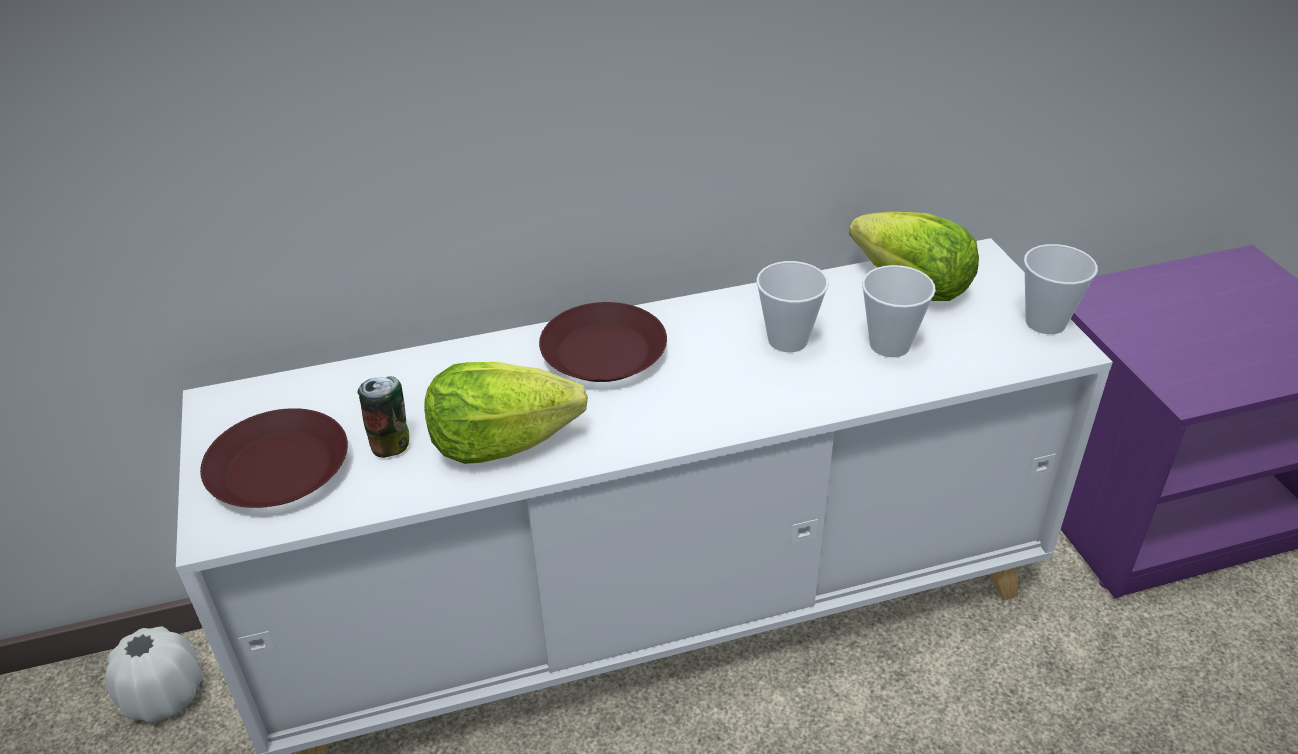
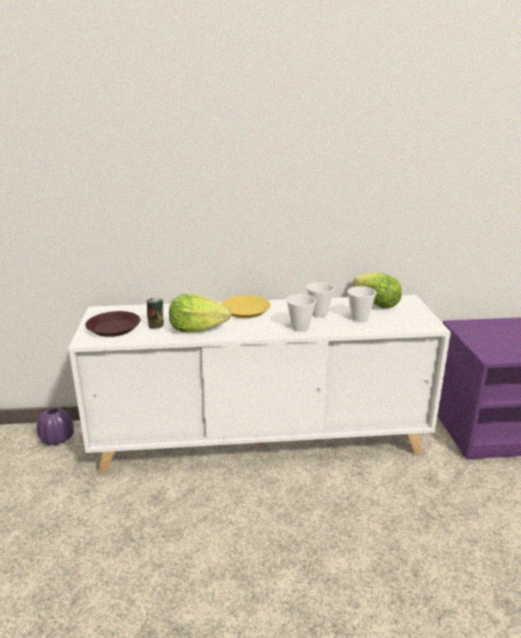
camera: 10 degrees right, 15 degrees down
(164, 696) = (57, 439): white vase -> purple vase
(605, 352) = (246, 311): brown plate -> yellow plate
(1045, 322) = (427, 318): cup -> cup (300, 328)

